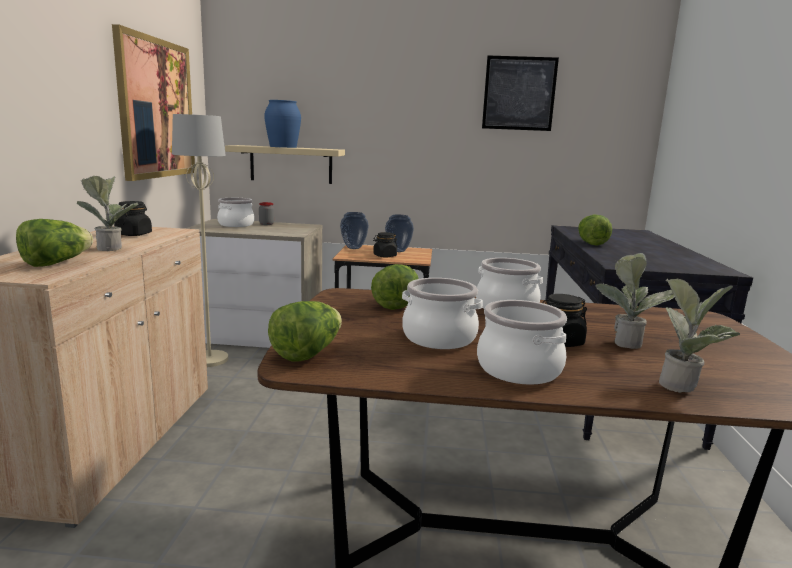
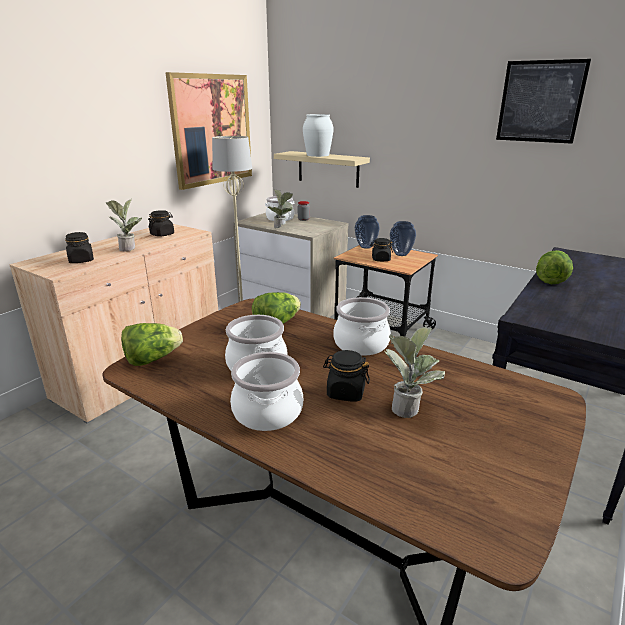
camera: 30 degrees right, 10 degrees up
(56, 263) = (81, 260): lettuce -> black jar
(283, 147) = (318, 155): blue vase -> white vase
(685, 386) = (379, 470): potted plant -> potted plant (282, 227)

